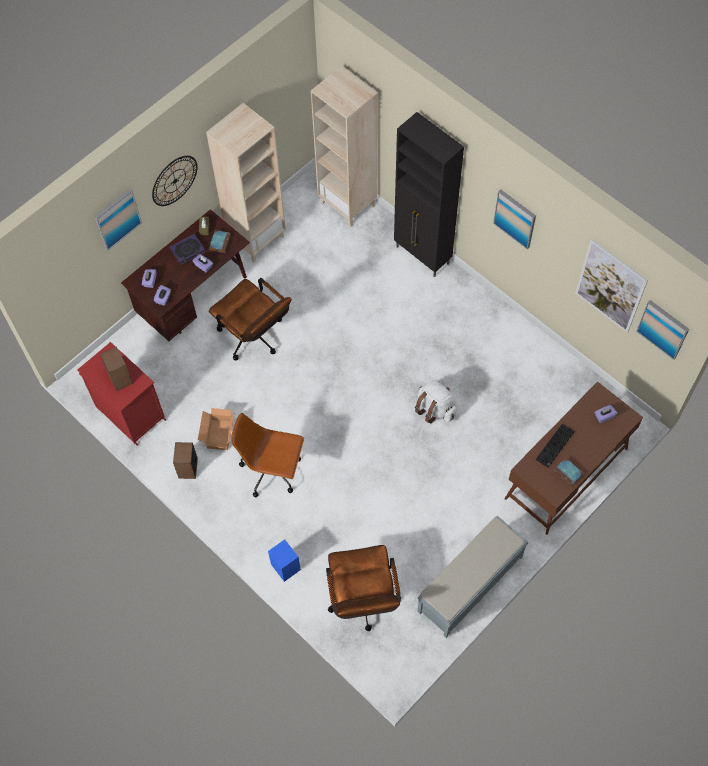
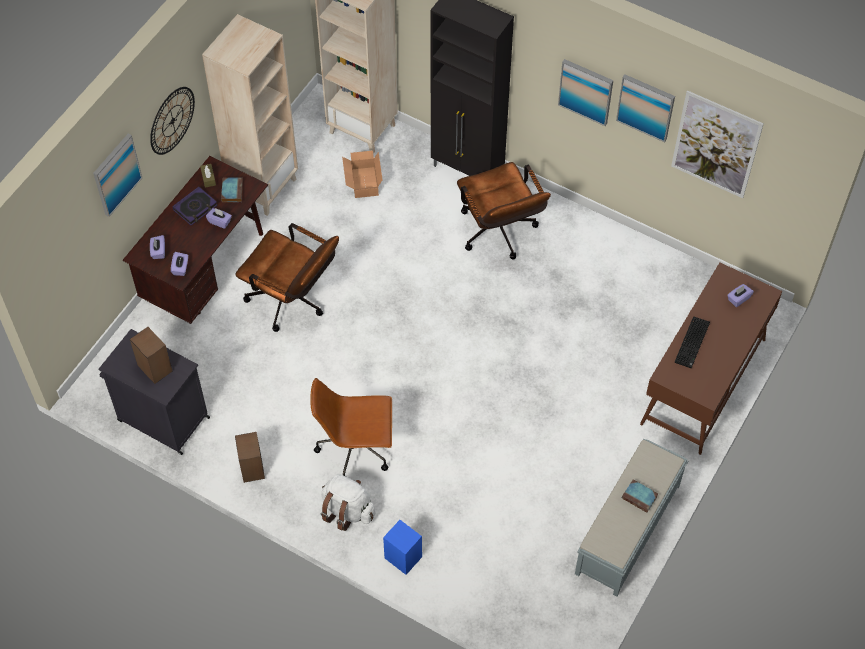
camera: 15 degrees left, 5 degrees down
(129, 413) = (162, 418): red cabinet -> black cabinet
(218, 435) = (279, 422): cardboard box -> cardboard box (363, 183)
(363, 601) = (507, 577): brown office chair -> brown office chair (499, 235)
(435, 409) = (531, 340): white backpack -> white backpack (347, 510)
(568, 473) = (716, 370): book -> book (640, 497)
(663, 329) = (787, 180): picture -> picture (645, 107)

